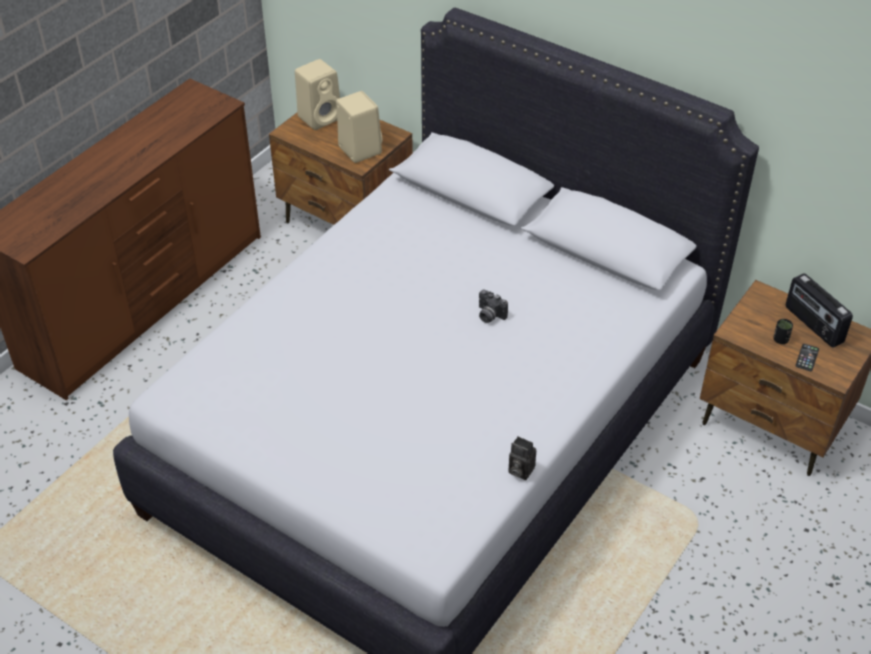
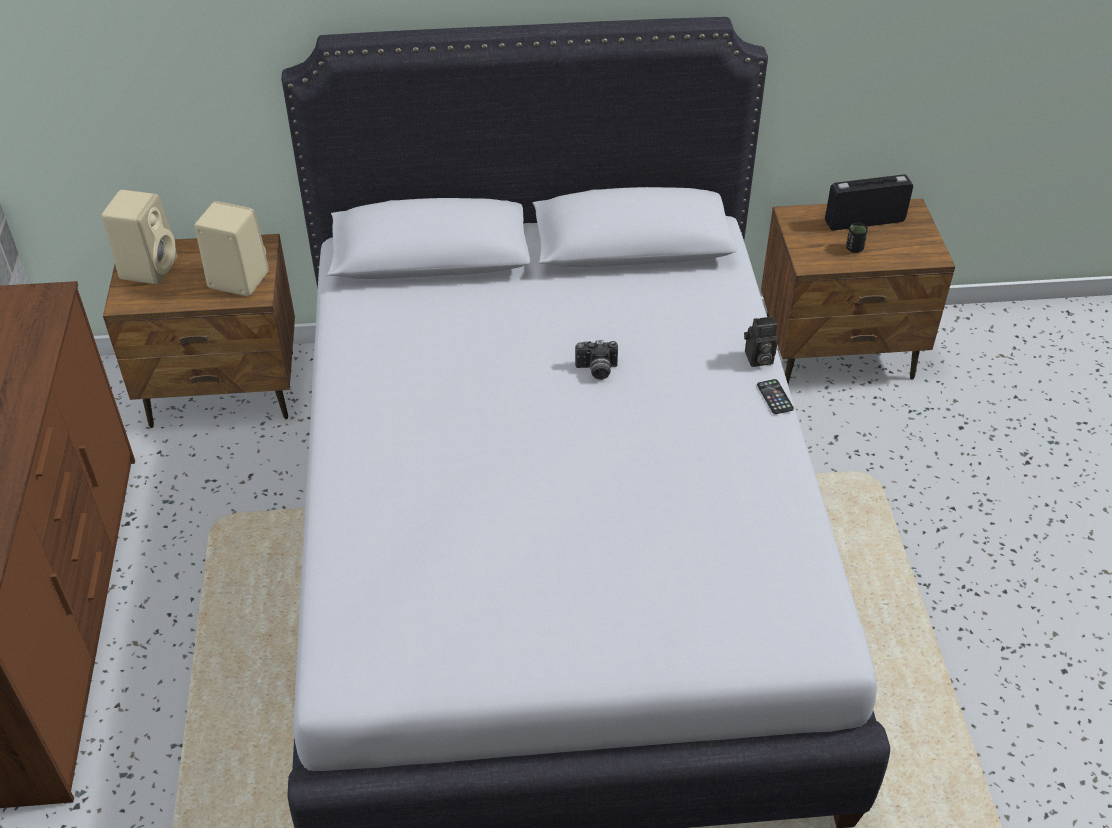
camera: 40 degrees left, 0 degrees up
(519, 470) = (804, 505): camera -> camera (758, 359)
(807, 358) = (892, 252): phone -> phone (775, 397)
(813, 325) = (864, 221): radio -> radio turned 150 degrees clockwise

